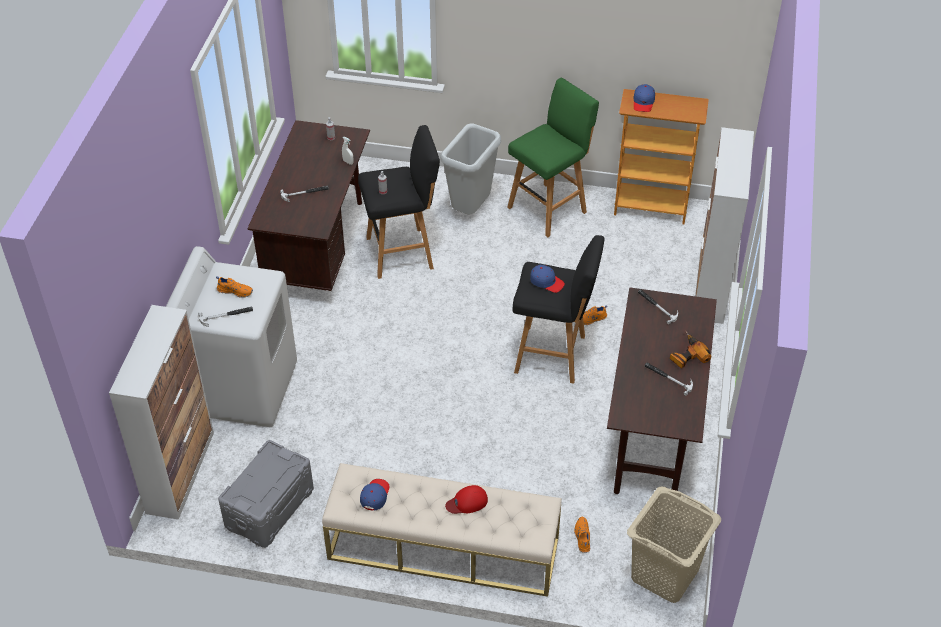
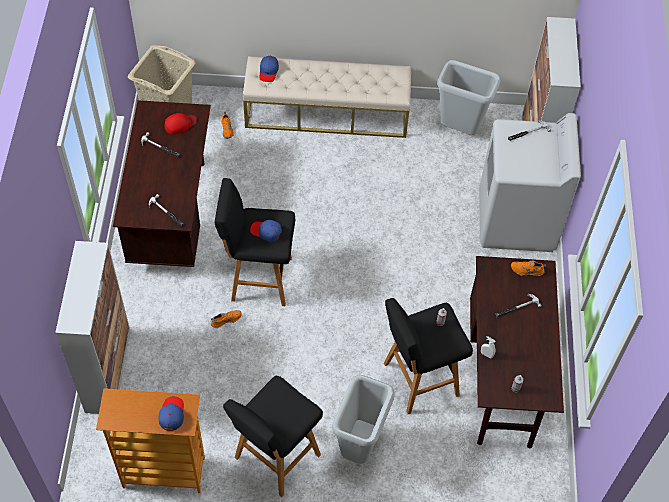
camera: 170 degrees right, 10 degrees up
(235, 291) = (529, 156): orange shoe -> orange shoe (526, 271)
(268, 507) = (460, 129): grey storage box -> grey trash can
(375, 496) = (377, 80): blue cap -> blue cap (268, 71)
(467, 502) = (310, 82): red cap -> red cap (180, 124)
(549, 208) = (275, 458): green stool -> black stool
(686, 355) = (144, 169): power drill -> none

